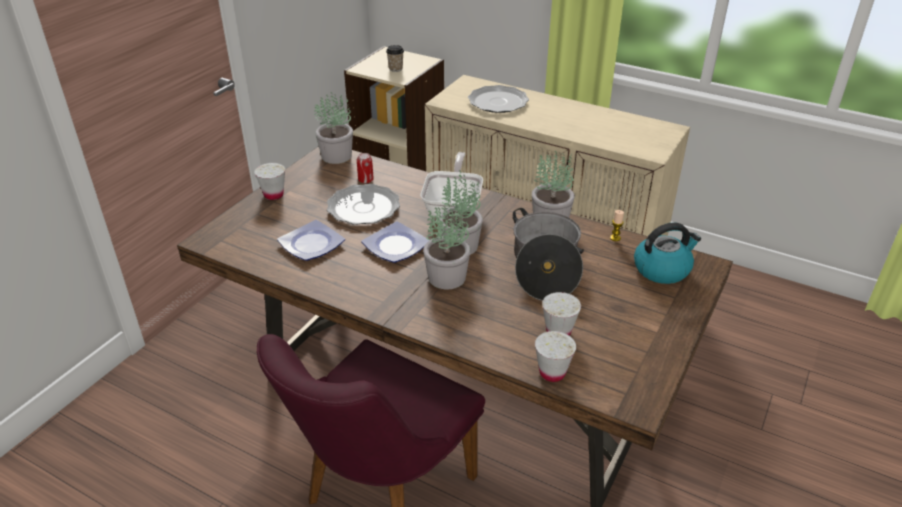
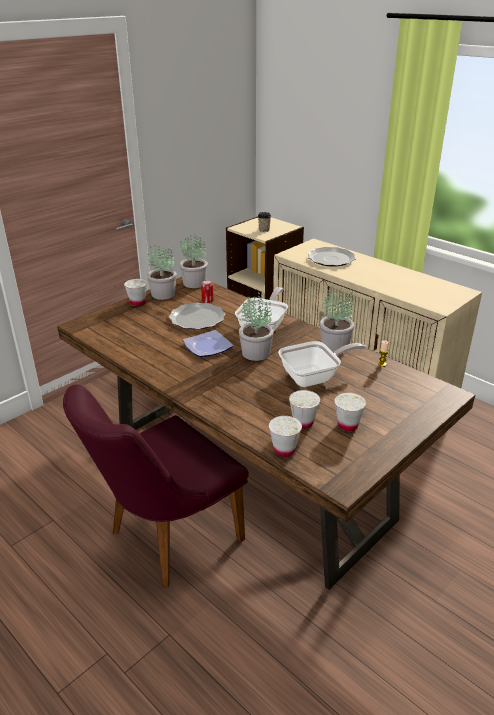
camera: 15 degrees right, 5 degrees down
(312, 243) = (148, 337): plate -> none
(447, 278) = (235, 373): potted plant -> potted plant (163, 294)
(545, 268) = (314, 377): cooking pot -> frying pan
(610, 326) = (347, 425): none -> white cup
(662, 269) = (411, 391): kettle -> none

